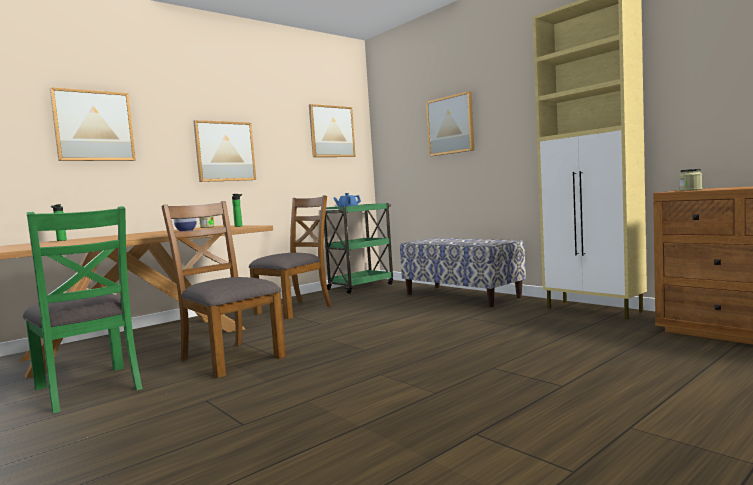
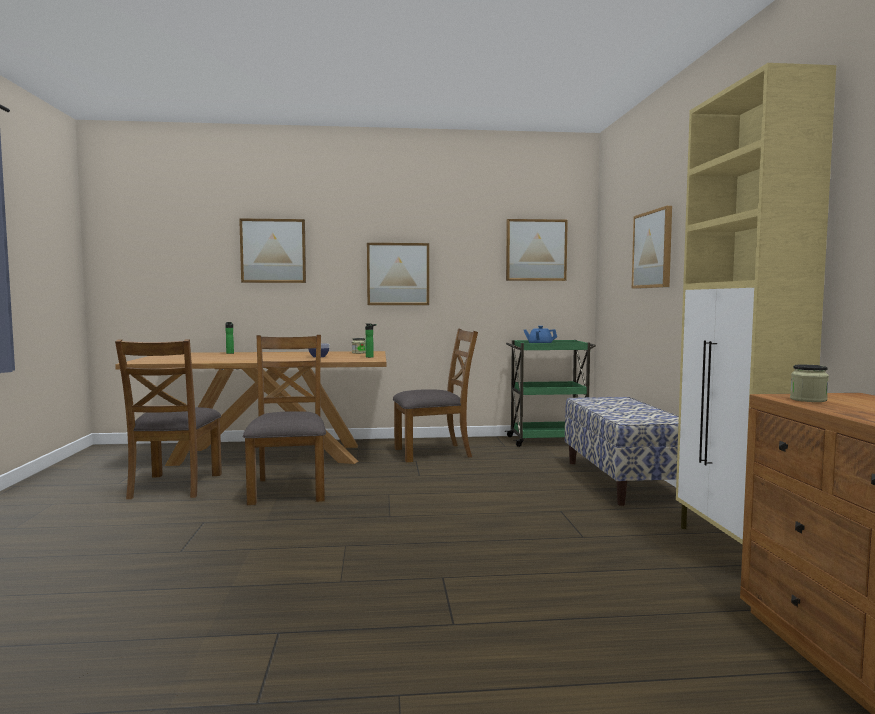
camera: 35 degrees right, 0 degrees up
(89, 388) = (175, 486): green chair -> brown chair

